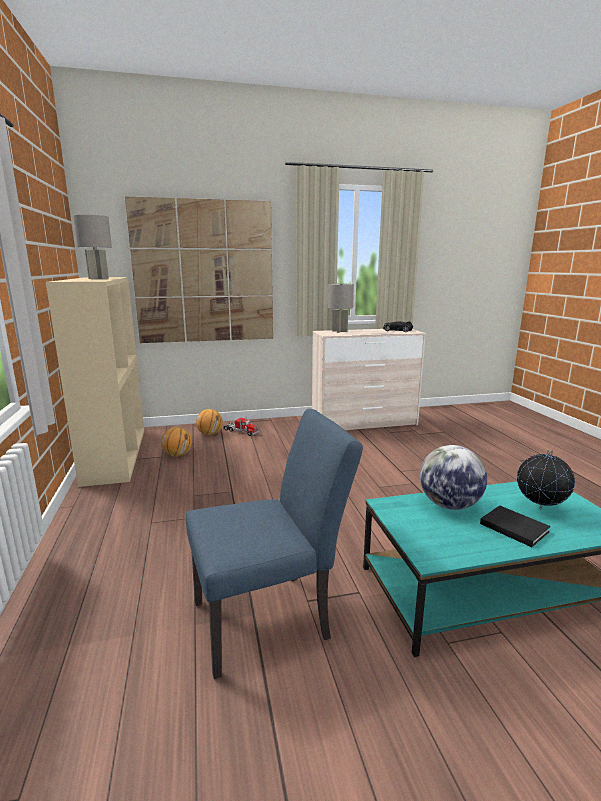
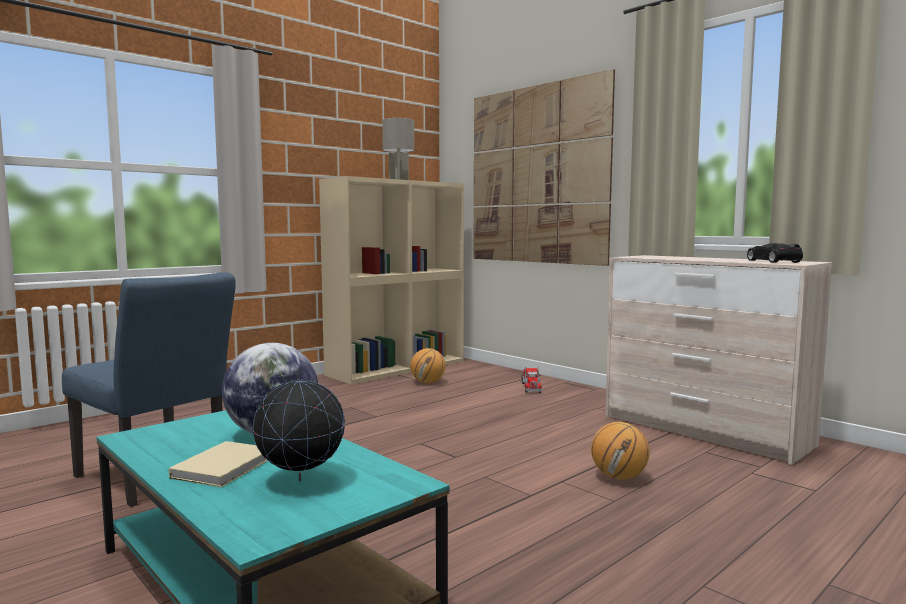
camera: 60 degrees right, 10 degrees down
(210, 434) = (499, 379): basketball -> basketball (619, 477)
(340, 331) = (672, 257): grey table lamp -> none
(513, 527) = (226, 466): black book -> beige book

